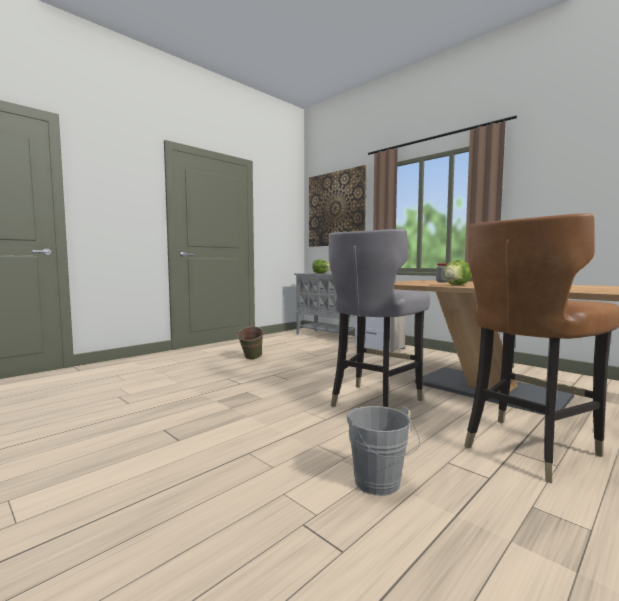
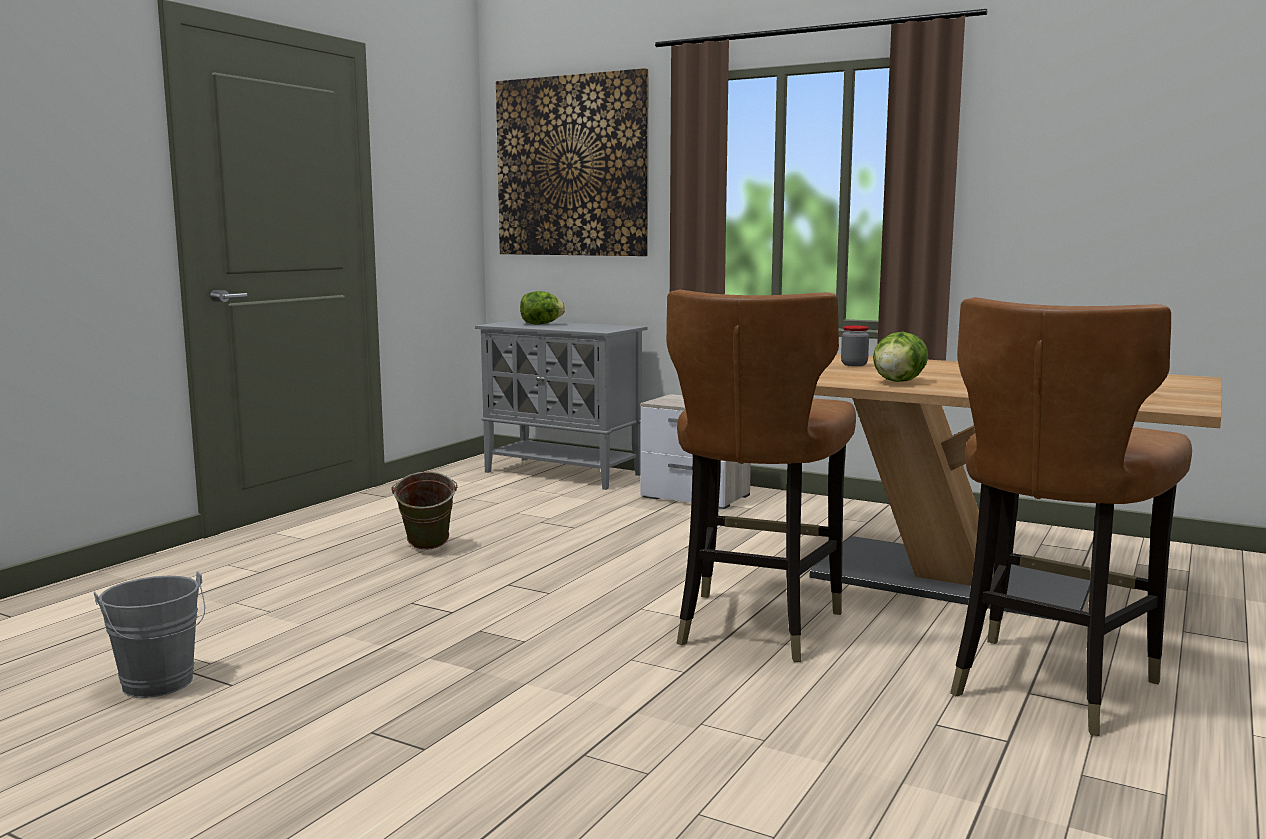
camera: 15 degrees left, 5 degrees up
(374, 401) = (755, 625): grey chair -> brown chair
(380, 485) = (847, 776): grey bucket -> grey bucket (160, 686)

